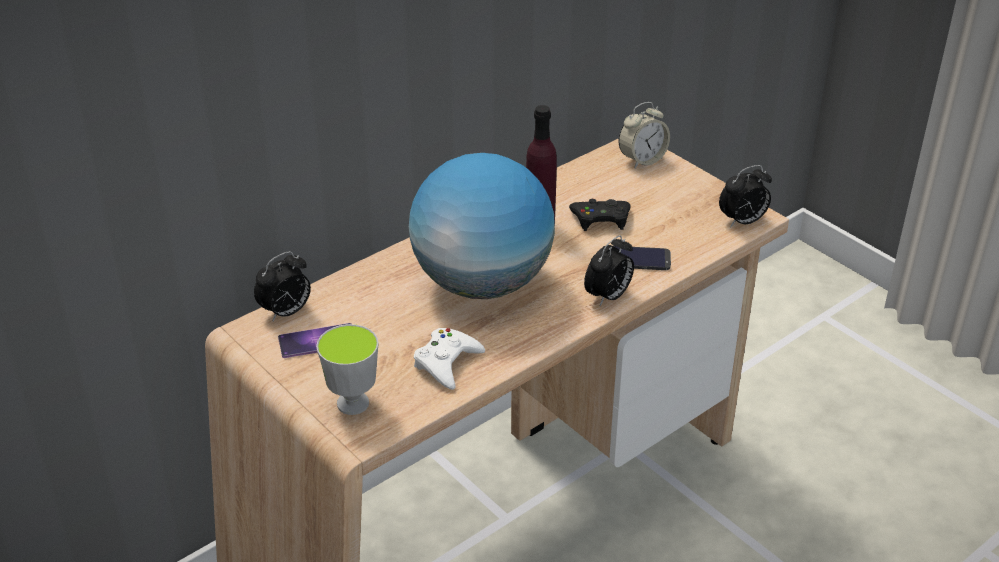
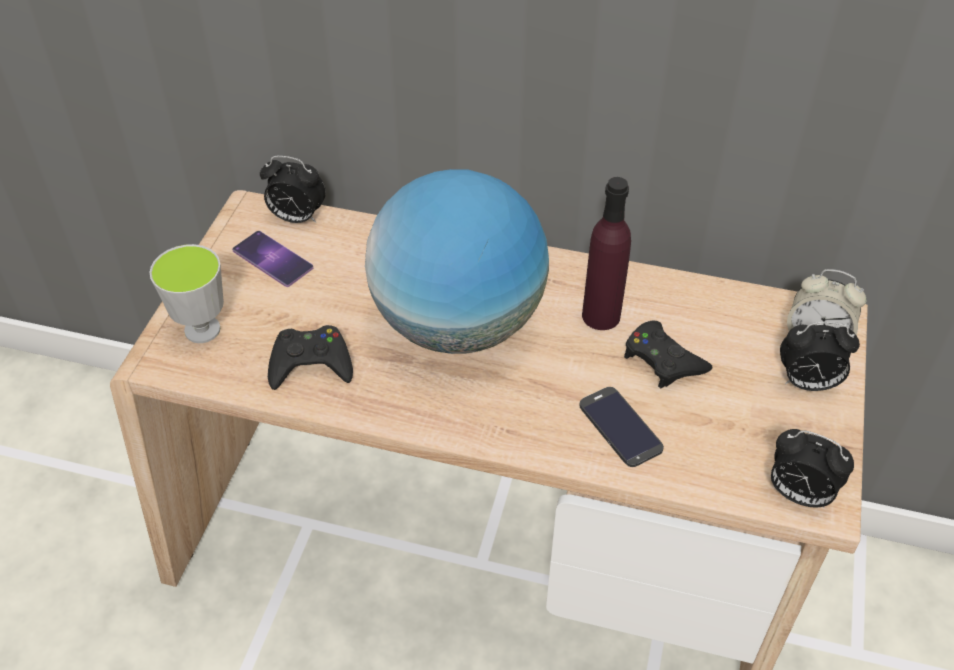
camera: 55 degrees right, 10 degrees up
(447, 363) = (311, 364): white game controller -> black game controller
(608, 297) = (528, 437): alarm clock -> alarm clock (807, 383)

